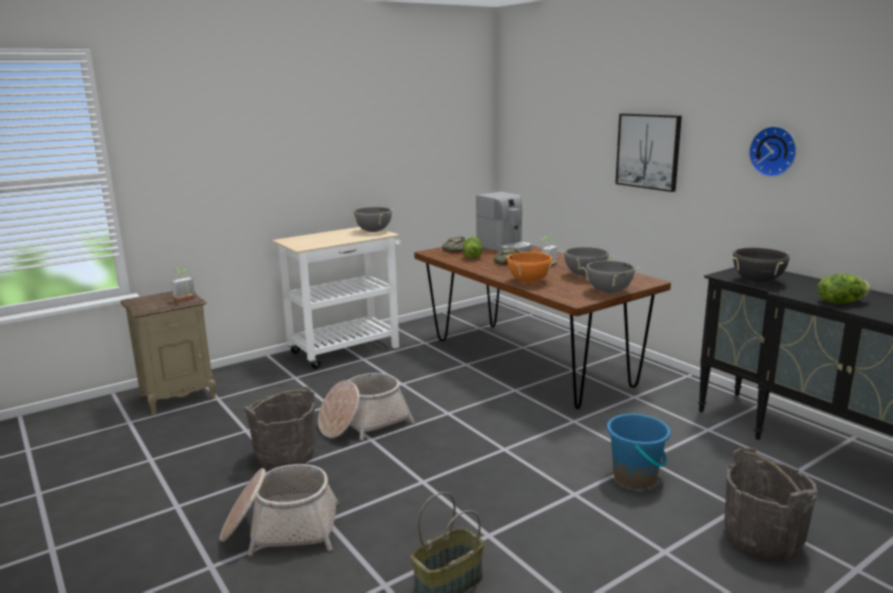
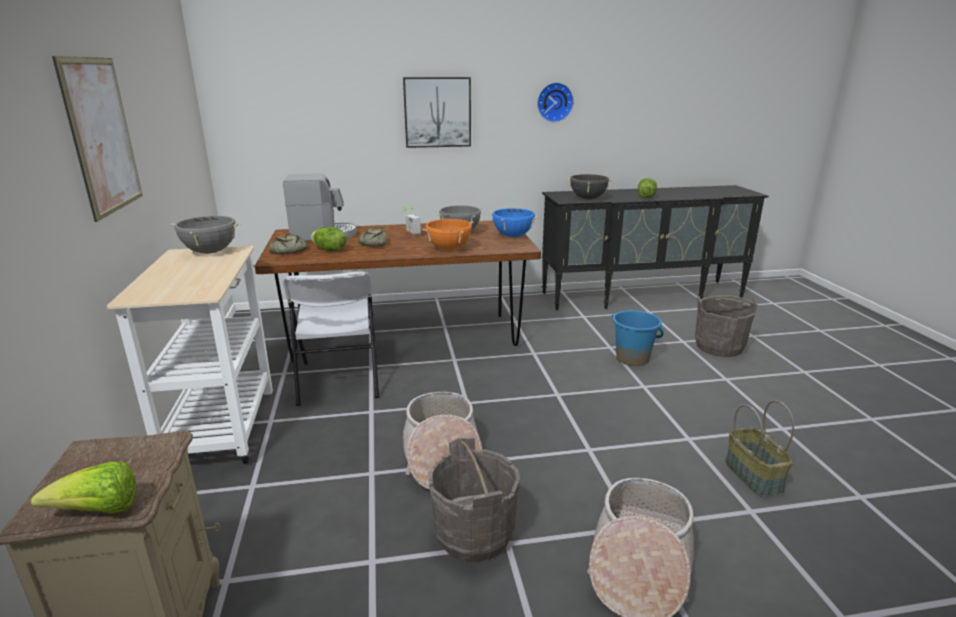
camera: 65 degrees left, 5 degrees up
(138, 306) = (99, 511): none -> lettuce
(186, 301) = (159, 449): potted plant -> none
(322, 147) = (102, 136): none -> picture
(433, 361) = (339, 380): none -> white chair
(609, 292) = (512, 236): grey cooking pot -> blue cooking pot

